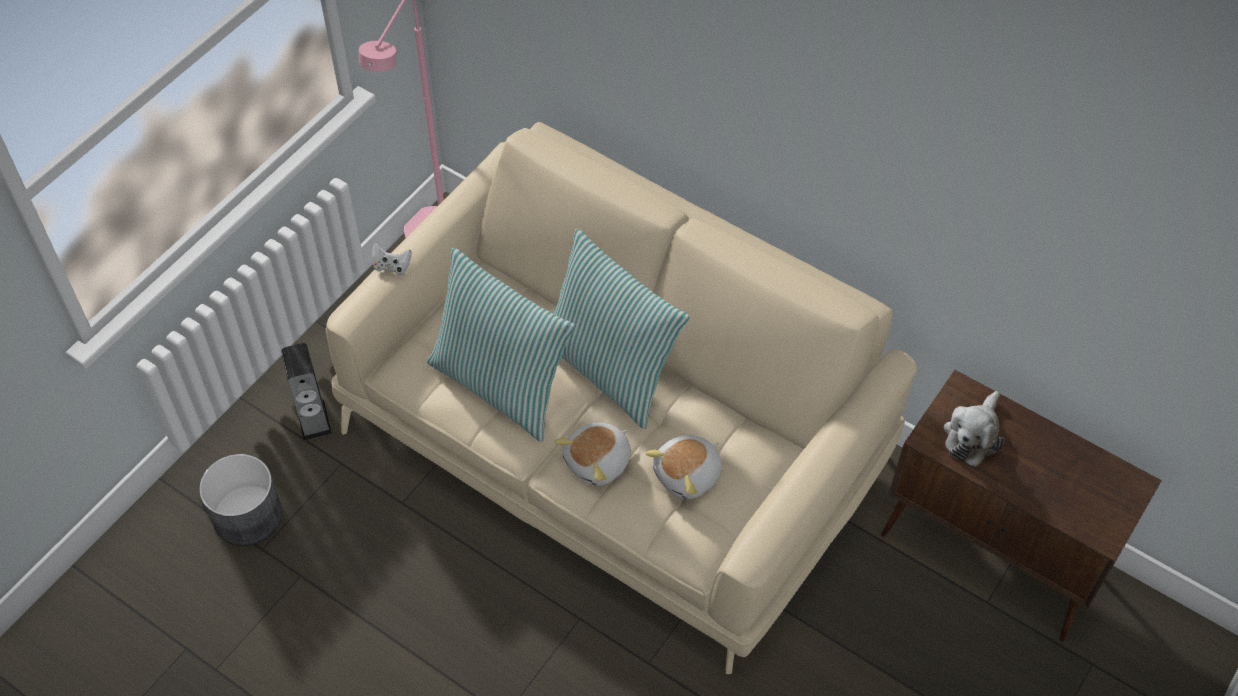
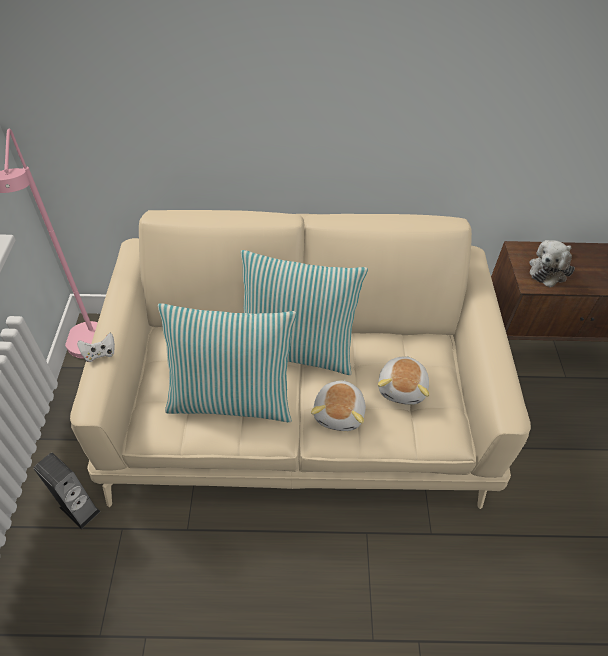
camera: 35 degrees left, 5 degrees down
(246, 515) = (69, 617): grey planter -> none
(972, 435) = (549, 270): plush toy -> plush toy turned 45 degrees clockwise

